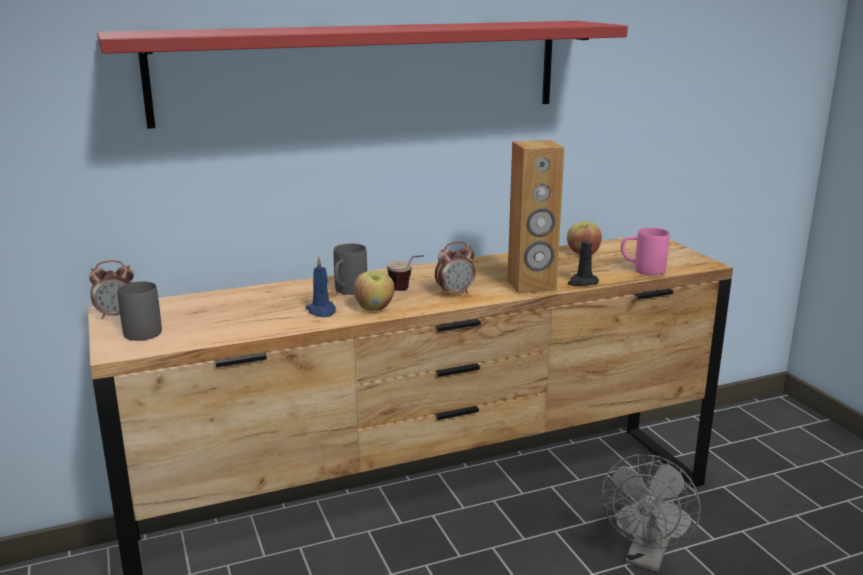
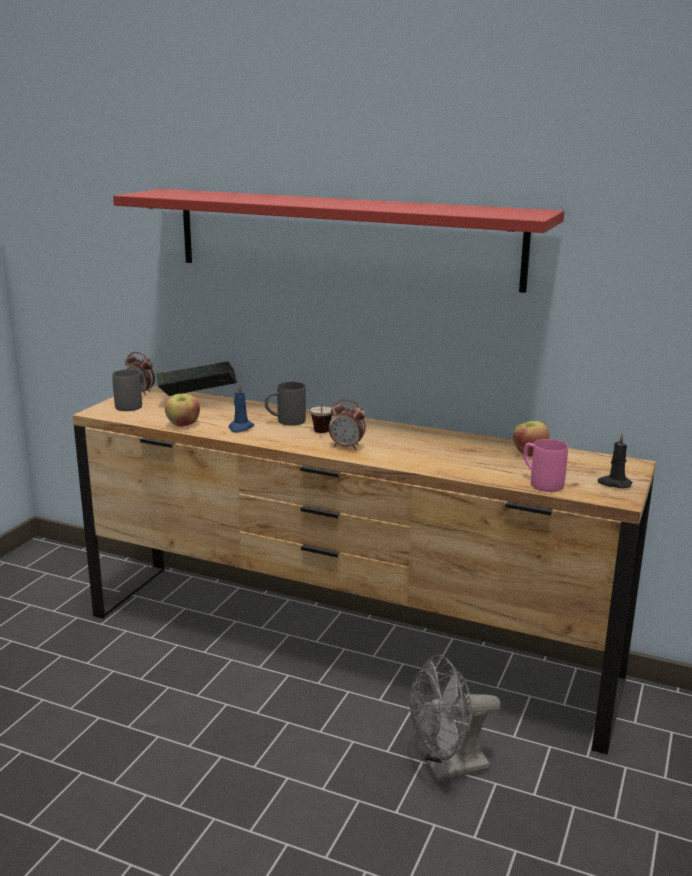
camera: 45 degrees right, 0 degrees up
(208, 302) = (198, 401): none -> book
(375, 308) = (273, 437): apple -> apple (183, 424)
(531, 286) = (415, 461): brown speaker -> none
(582, 282) = (460, 473): black candle -> black candle (614, 483)

